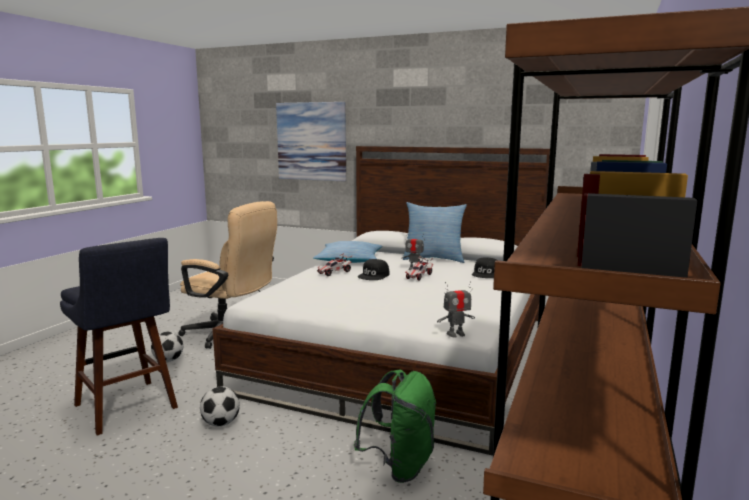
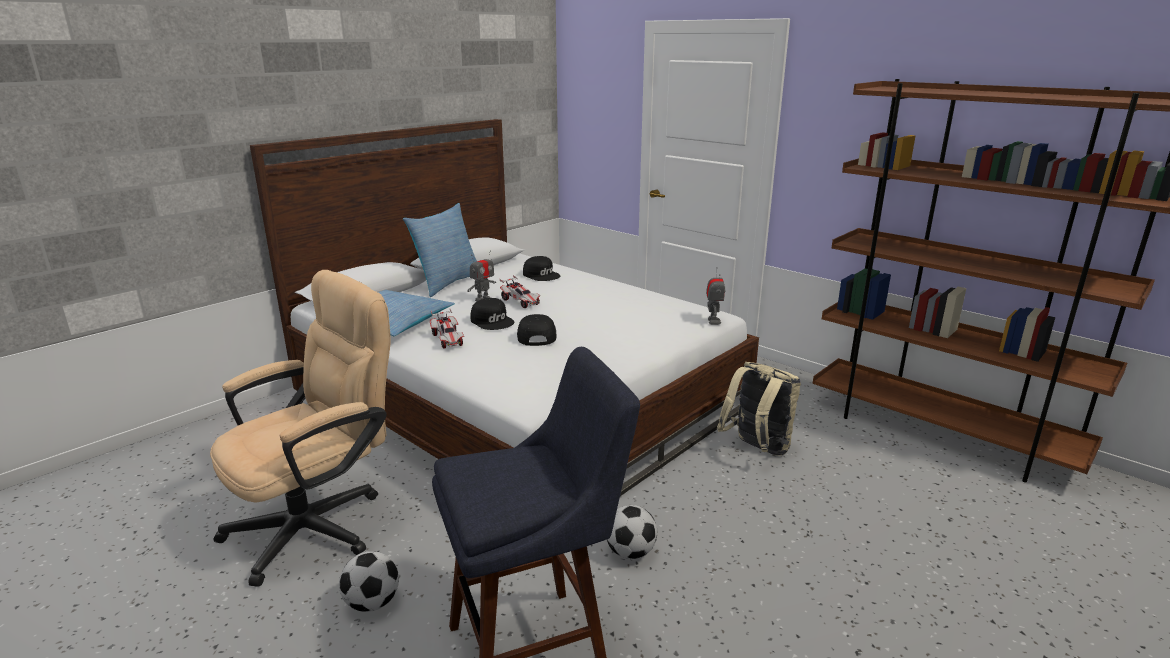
camera: 70 degrees left, 10 degrees up
(311, 141) = (142, 148): picture -> none
(355, 287) = (535, 336): none -> black cap
(400, 466) = (757, 449): green backpack -> beige backpack

